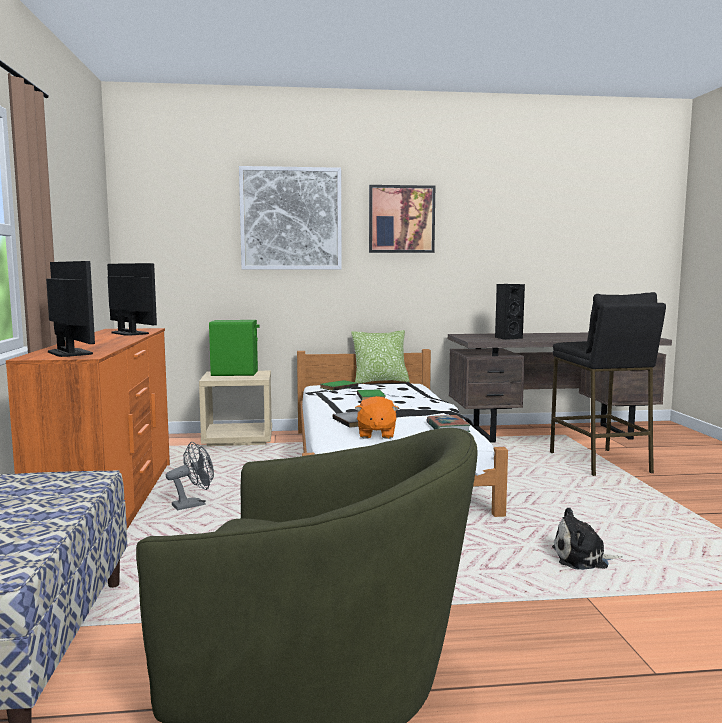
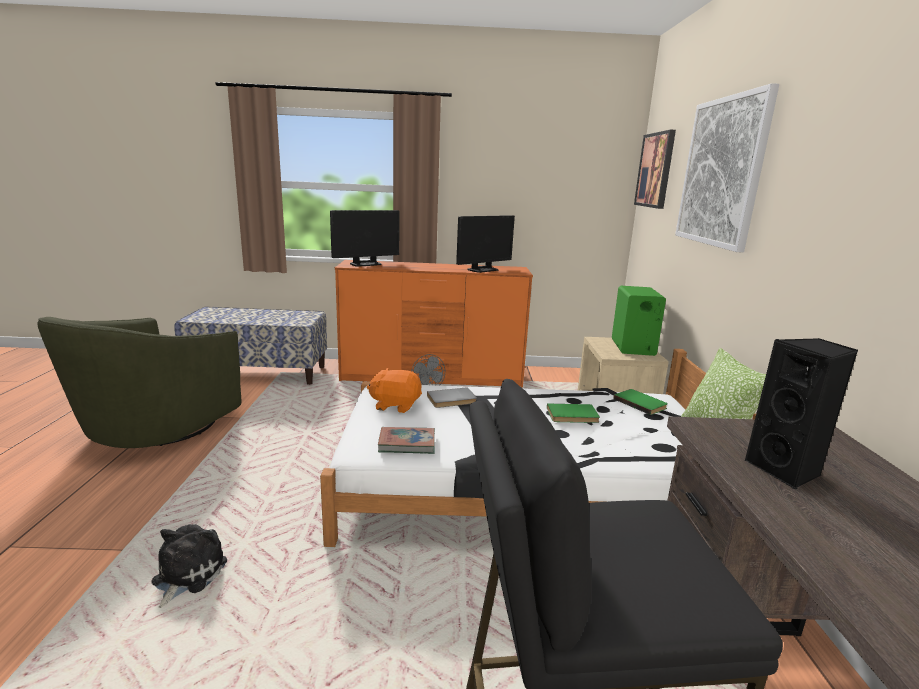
camera: 95 degrees right, 10 degrees up
(401, 219) = (829, 170): picture -> picture (655, 170)

